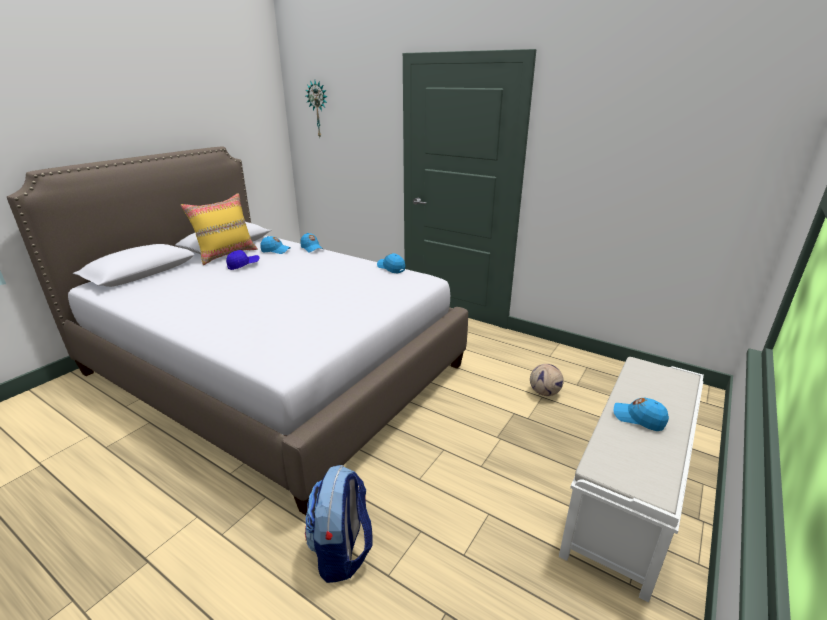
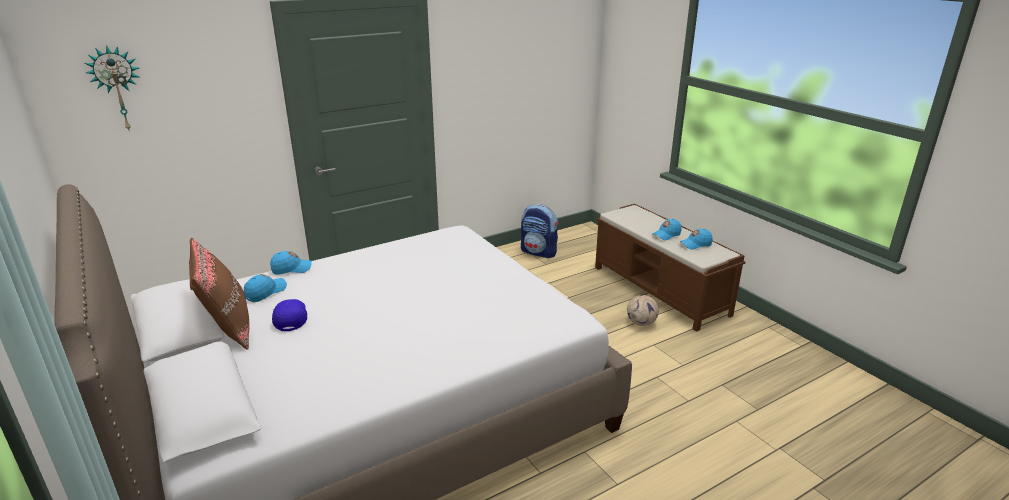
camera: 65 degrees left, 0 degrees up
(226, 255) = (228, 329): yellow pillow -> brown pillow
(342, 551) = (661, 417): backpack -> backpack (539, 252)
(391, 268) = (414, 239): blue cap -> blue cap (695, 244)
(544, 393) = (545, 279): football -> football (641, 323)
(627, 494) = (660, 291): white bench -> brown bench

